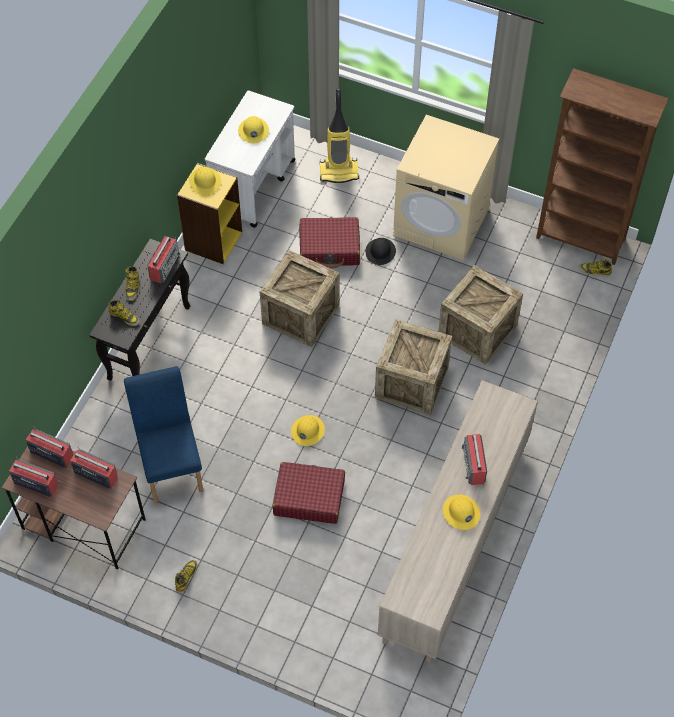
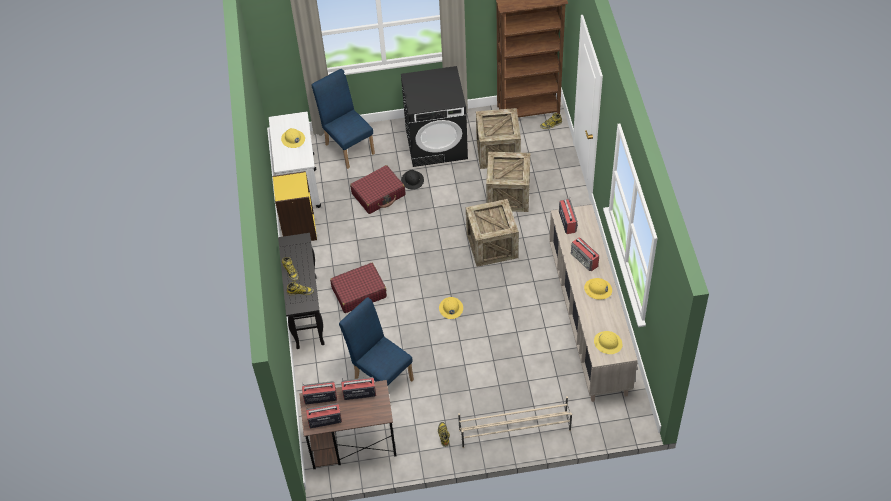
camera: 30 degrees left, 5 degrees down
(165, 266) = (301, 248): radio -> radio (567, 221)
(205, 181) = (287, 184): yellow hard hat -> yellow hard hat (608, 343)
(268, 620) = (514, 430): none -> beige shoe rack
(300, 314) = (391, 243): crate -> crate (498, 152)
(309, 497) = (482, 346): red suitcase -> red suitcase (359, 292)
(339, 171) = (348, 146): vacuum cleaner -> blue chair
(441, 222) = (436, 143): beige washing machine -> black washing machine

